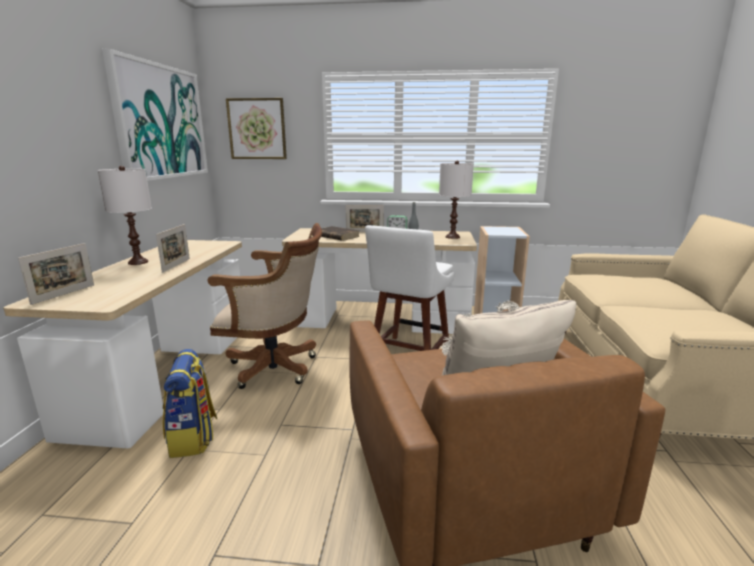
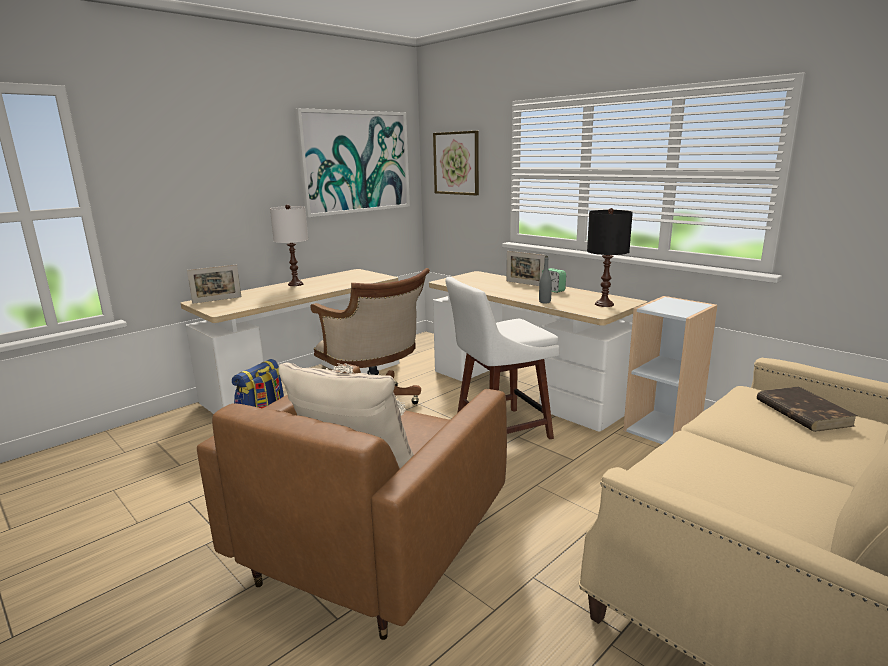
camera: 40 degrees right, 0 degrees up
(176, 265) = (311, 291): picture frame -> none
(336, 236) = (485, 284): brown book -> brown book (802, 412)
(452, 237) = (604, 304): white table lamp -> black table lamp

